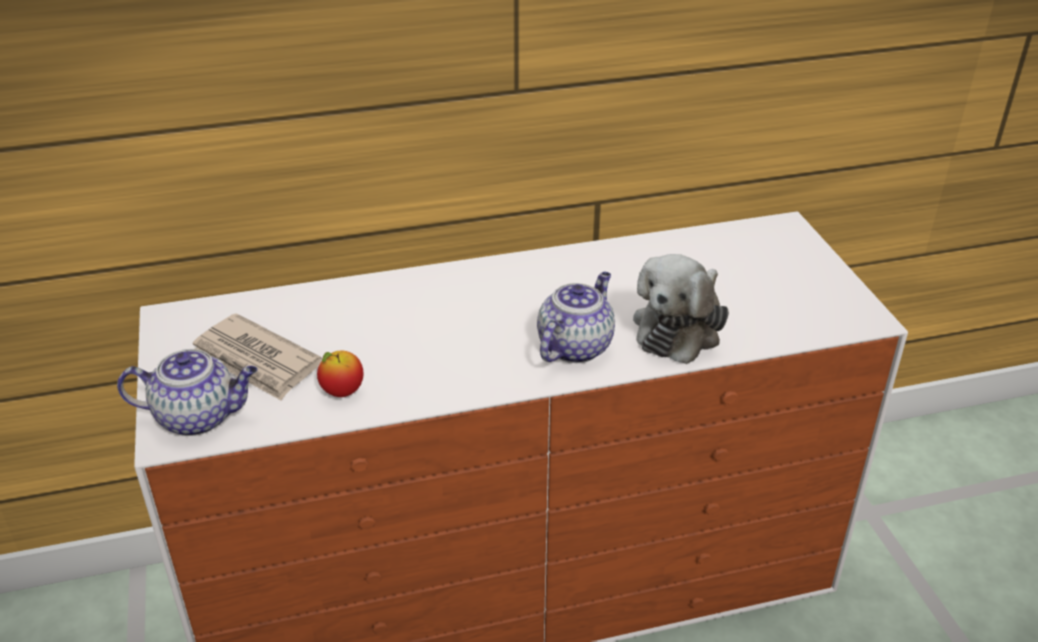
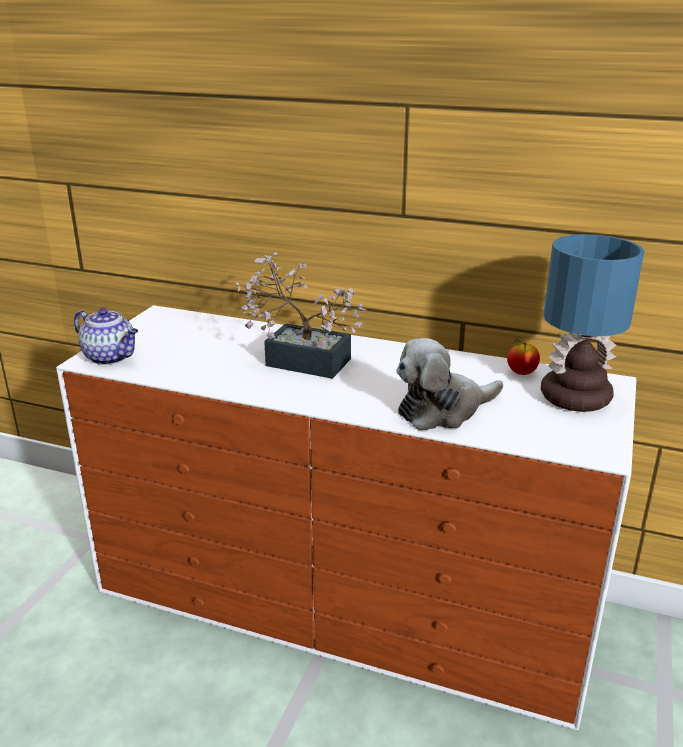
camera: 35 degrees right, 10 degrees down
(256, 361) = (171, 344): newspaper -> none
(342, 391) = (193, 371): apple -> apple (521, 373)
(451, 321) = (299, 360): none -> potted plant
(575, 346) = (357, 396): teapot -> none
(776, 261) = (573, 399): none -> table lamp

